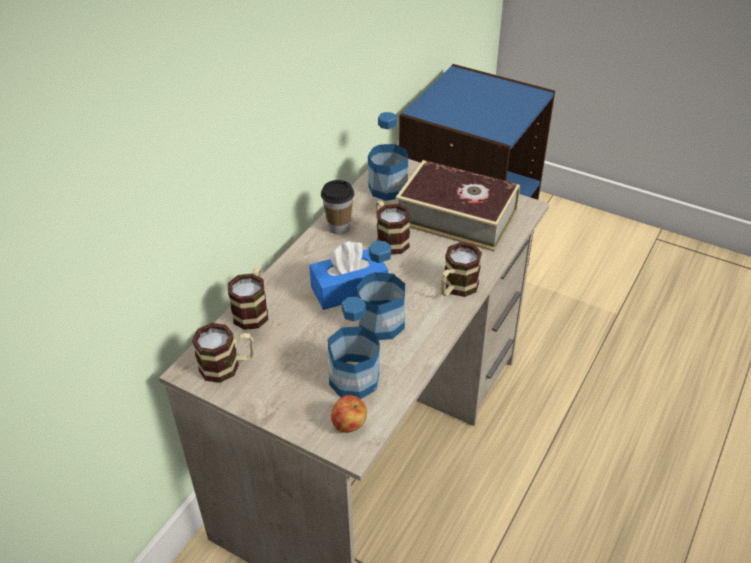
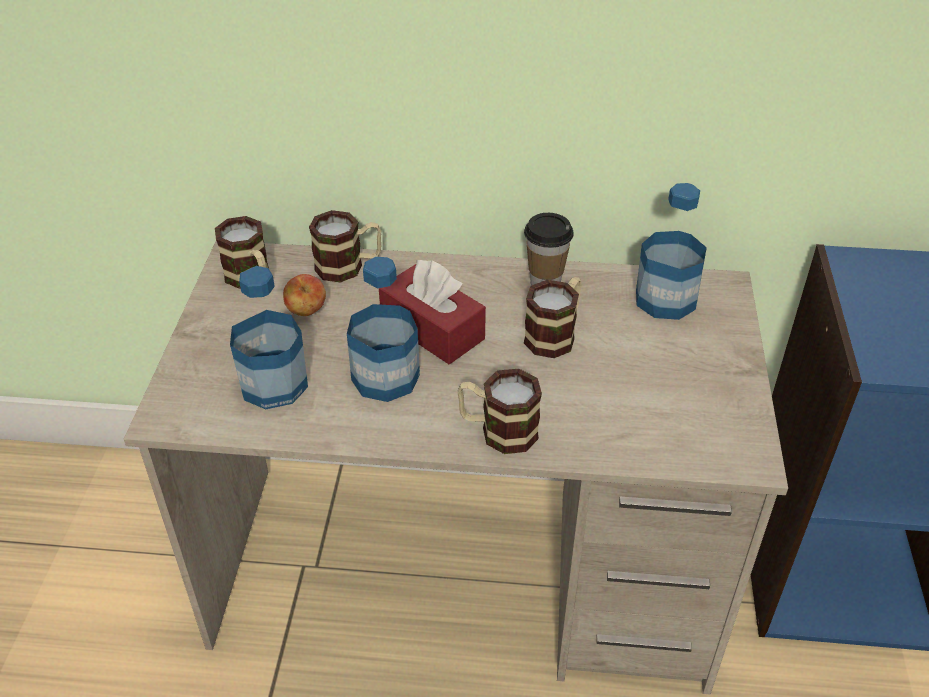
camera: 65 degrees right, 0 degrees up
(349, 289) = (432, 329): blue tissue box -> red tissue box
(349, 425) = (198, 404): apple -> apple (306, 311)
(456, 216) = (659, 386): book -> none

